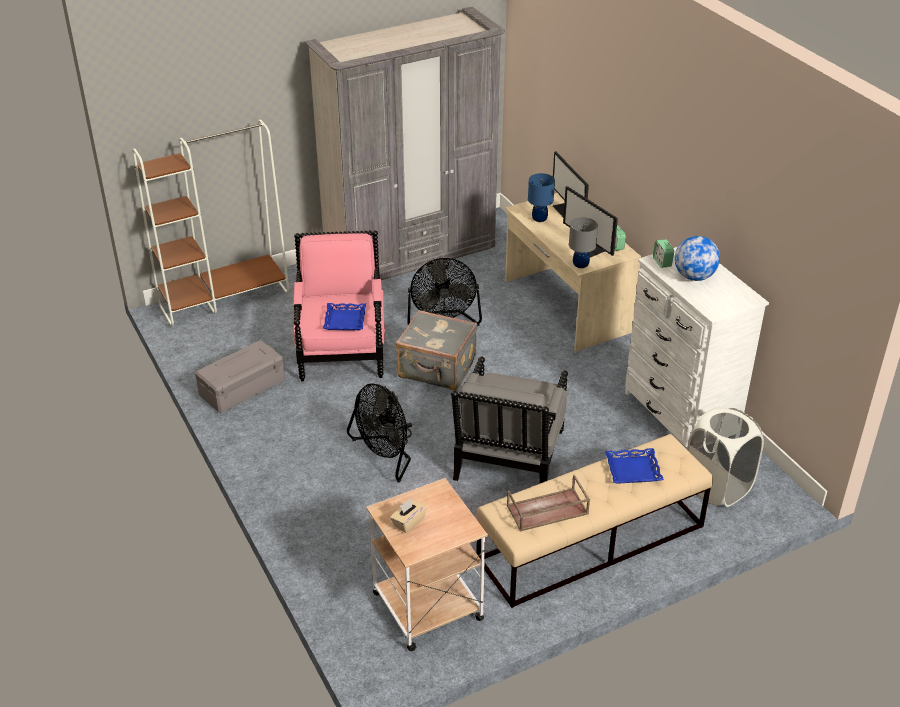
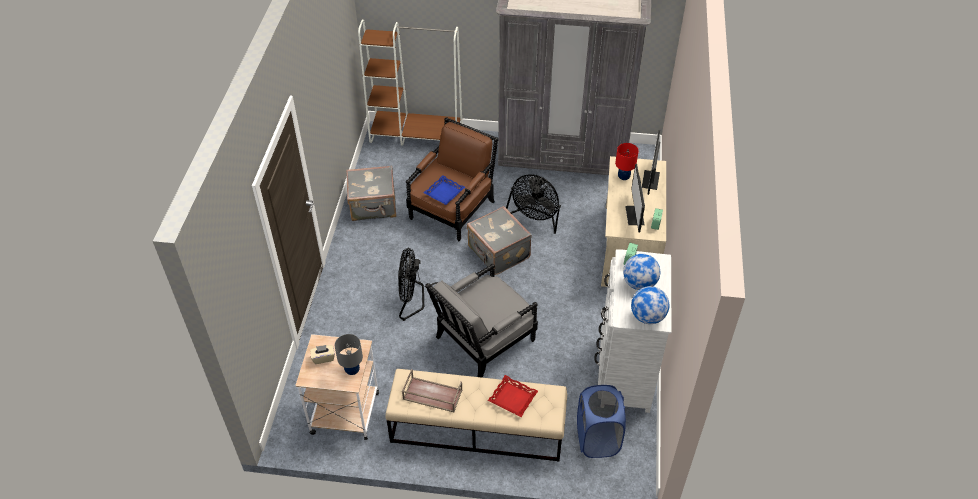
camera: 35 degrees right, 10 degrees up
(242, 387) = (373, 206): grey storage box -> grey suitcase
(342, 349) = (454, 208): pink armchair -> brown armchair
(540, 220) = (624, 177): blue table lamp -> red table lamp
(580, 265) = (614, 228): grey table lamp -> grey table lamp (352, 369)
(633, 469) = (513, 398): blue tray -> red tray
(717, 487) = (597, 439): white laundry basket -> blue laundry basket
(734, 300) = (647, 317): none -> globe

